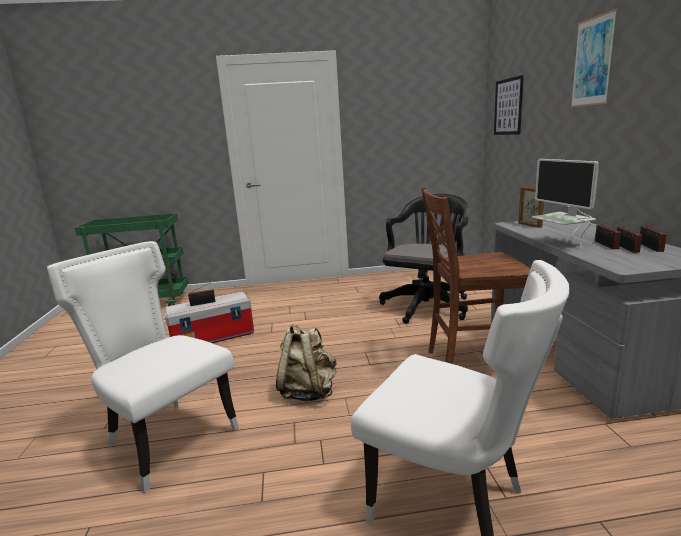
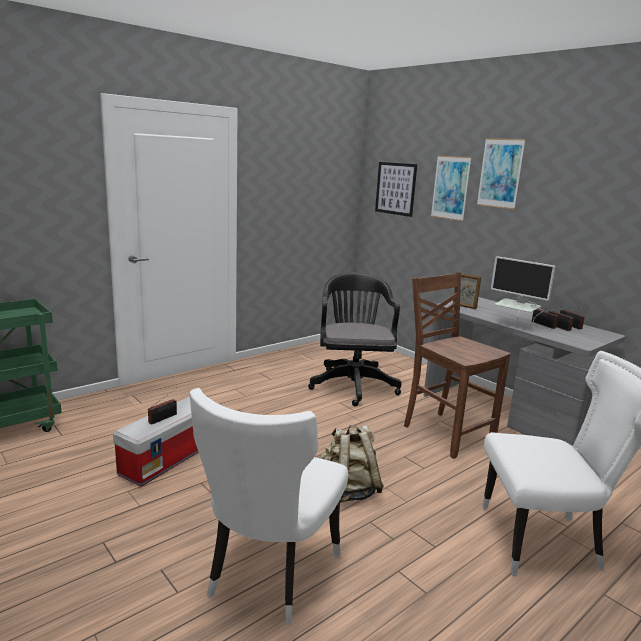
camera: 35 degrees left, 0 degrees up
(167, 438) = (268, 576): white chair -> white chair turned 75 degrees counterclockwise
(472, 363) = (446, 433): brown chair -> brown chair turned 90 degrees clockwise
(549, 93) = (450, 188): none -> picture

